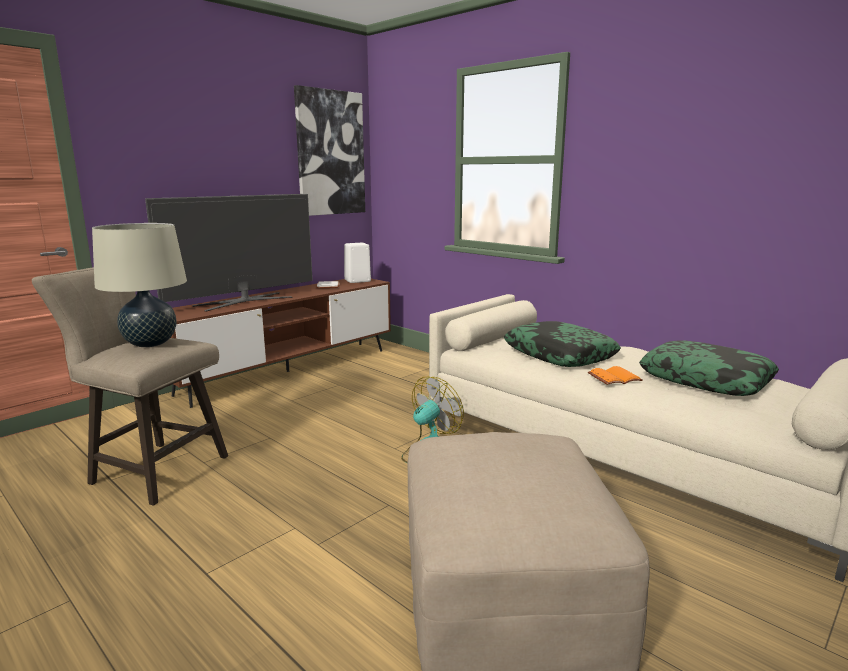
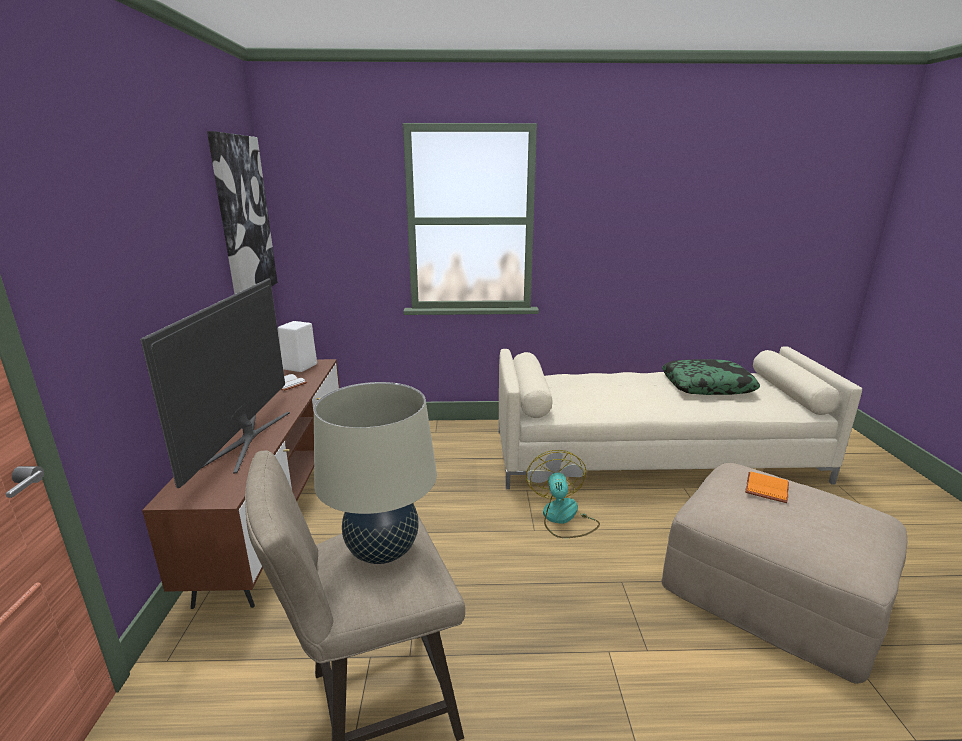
camera: 45 degrees left, 5 degrees up
(558, 354) = (606, 395): pillow -> none
(614, 377) = (676, 403): orange book -> orange book (765, 487)

